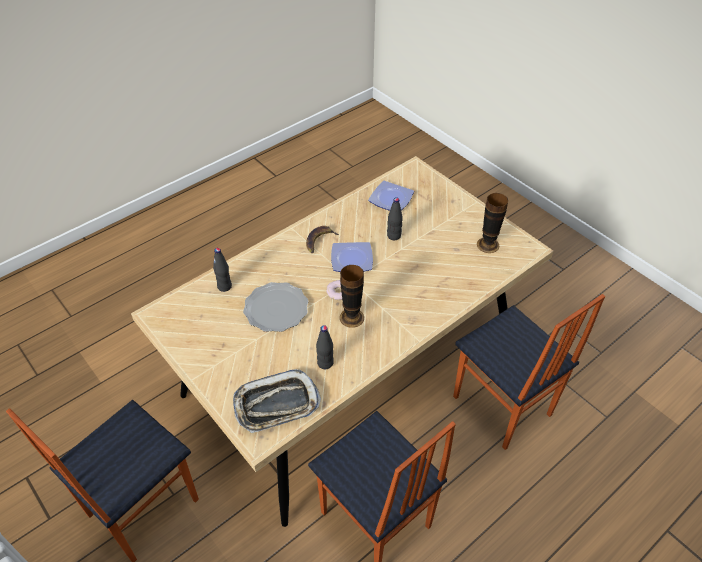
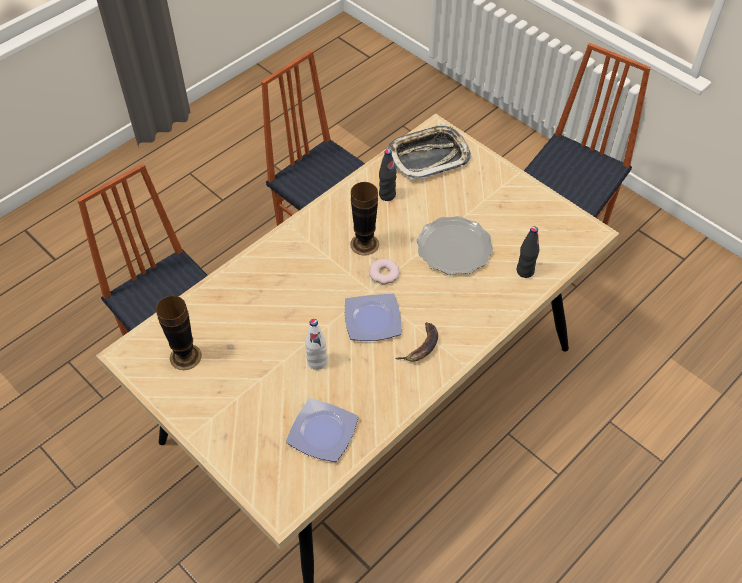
camera: 175 degrees right, 5 degrees up
(394, 236) = (317, 362): black bottle -> white bottle

